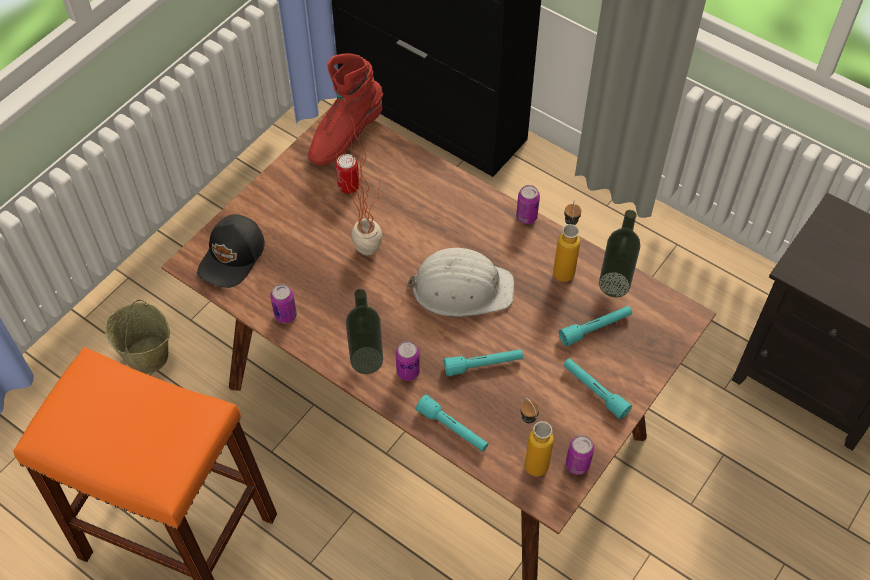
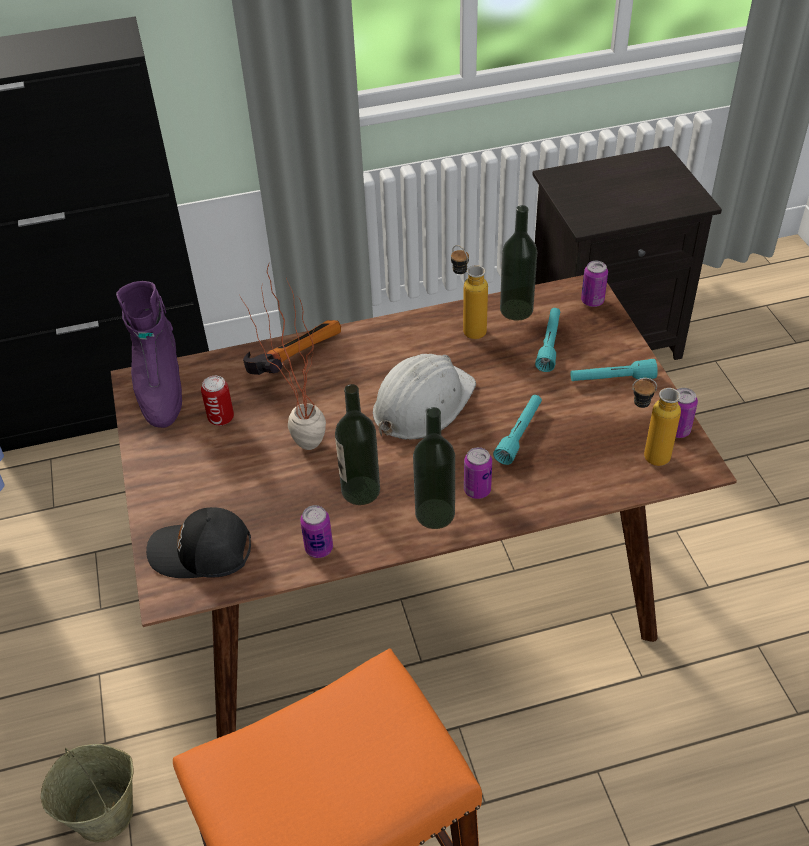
camera: 50 degrees left, 10 degrees down
(233, 257) = (202, 553): black cap -> black cap turned 120 degrees clockwise
(345, 136) = (159, 388): red boot -> purple boot
(351, 305) = (360, 490): none -> bottle
(435, 186) = (292, 360): none -> hammer
(452, 429) = (569, 492): turquoise flashlight -> none
(526, 217) = (391, 322): can -> can (592, 301)

